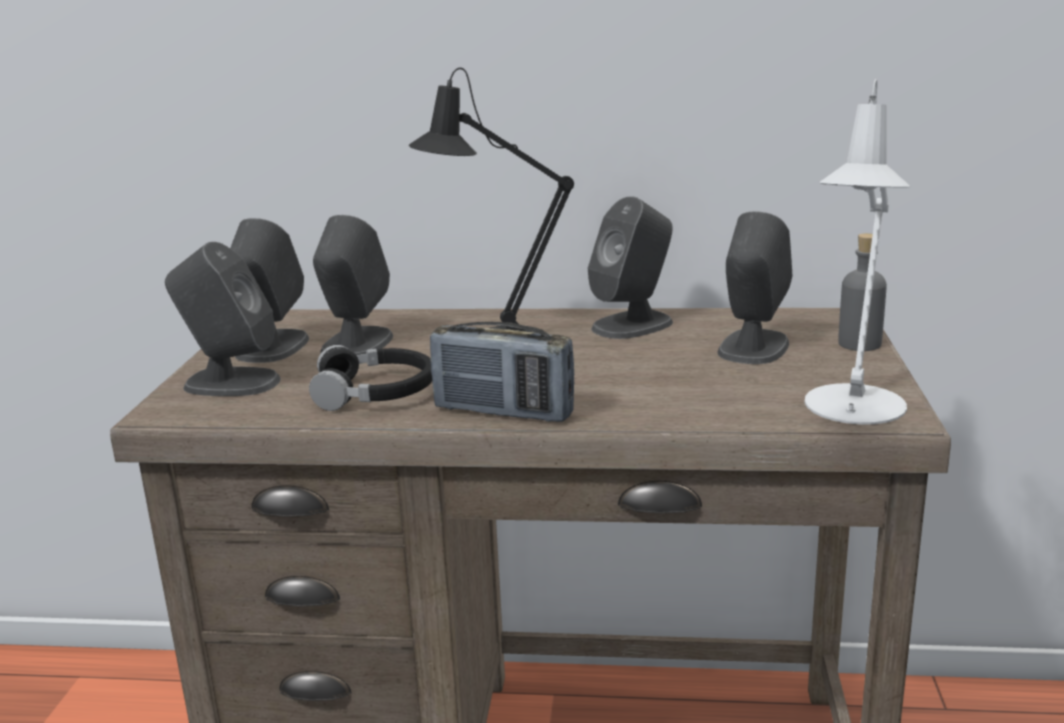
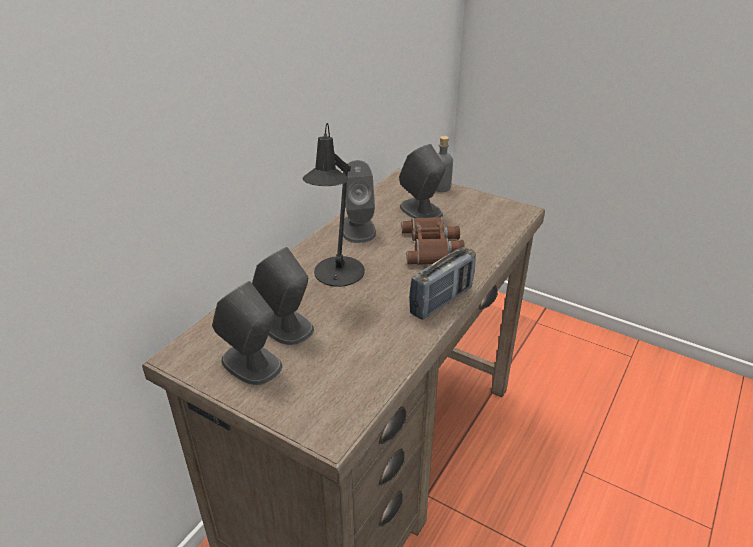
camera: 65 degrees left, 15 degrees up
(230, 383) = (305, 394): grey speaker -> none
(375, 393) = (377, 337): black headphones -> none
(652, 376) = (432, 247): none -> brown binoculars
(852, 410) = (508, 216): white table lamp -> none

